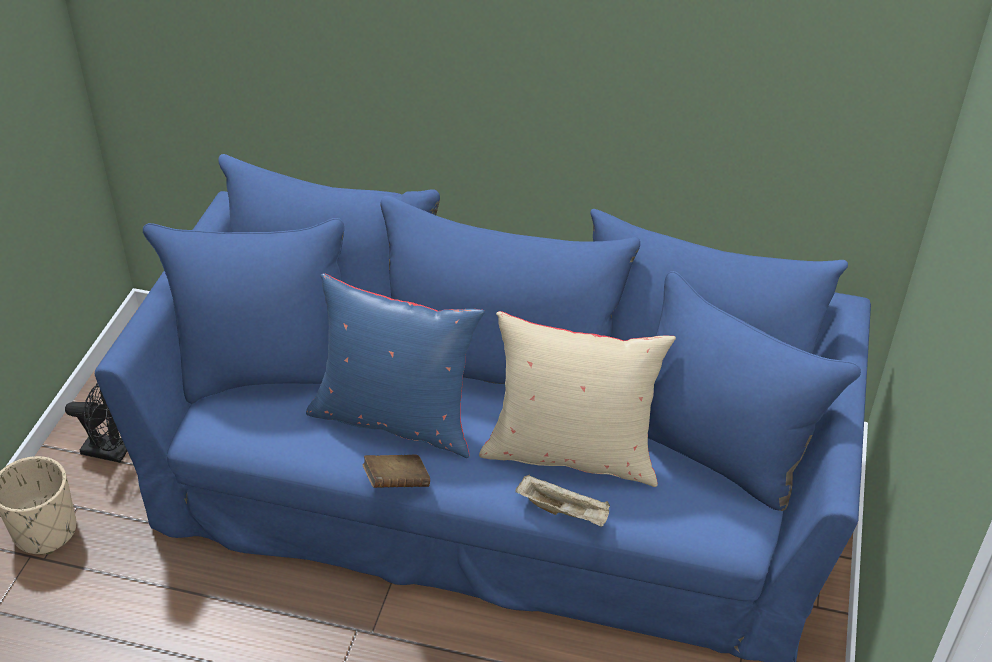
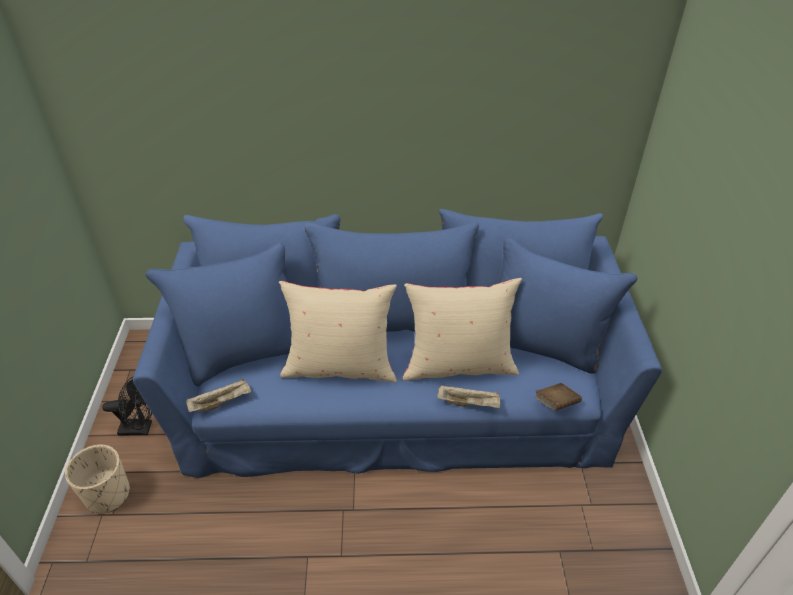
camera: 15 degrees left, 0 degrees up
(213, 432) = (221, 402): none -> beige tray
(395, 419) = (340, 367): blue pillow -> beige pillow
(396, 482) = (356, 408): brown book -> brown book (556, 403)

